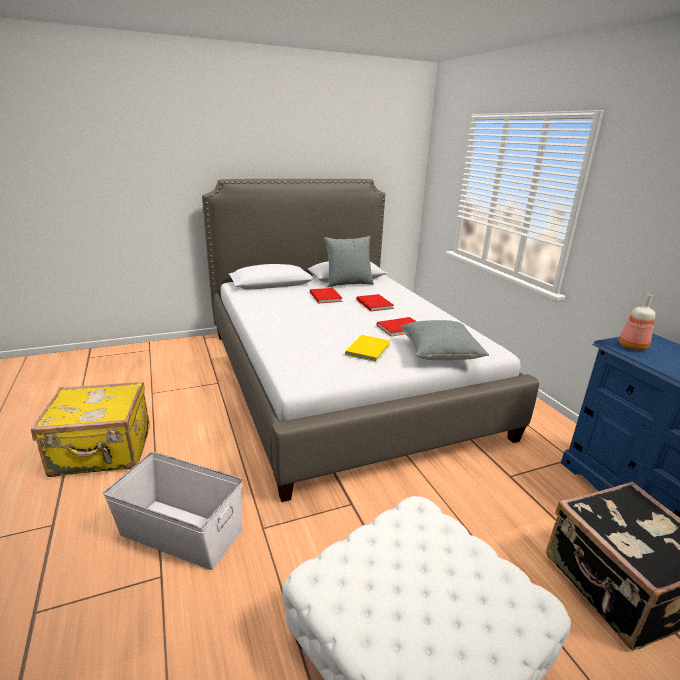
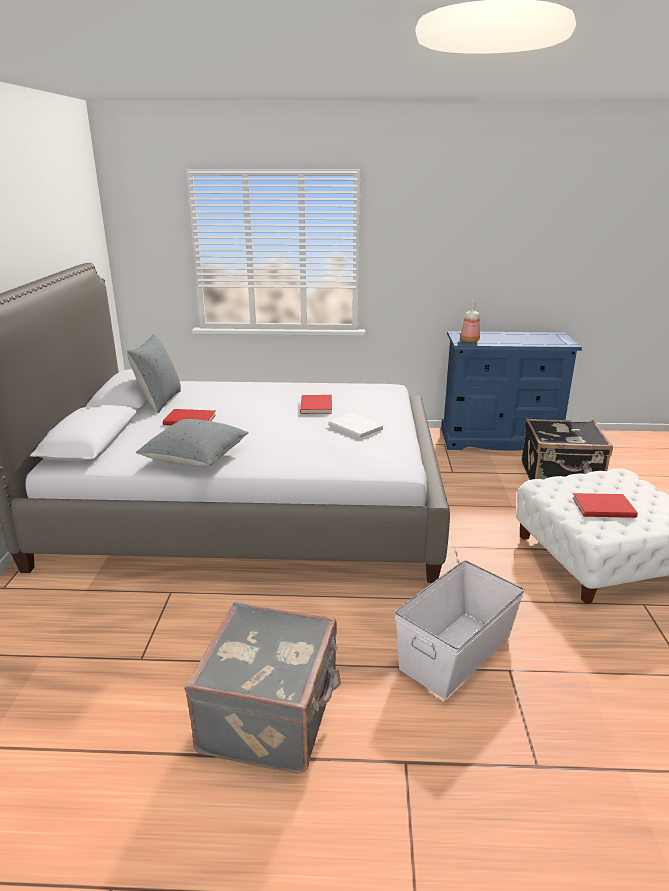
camera: 65 degrees left, 0 degrees up
(103, 452) = (272, 715): yellow suitcase -> grey suitcase
(369, 349) = (356, 427): yellow book -> white book
(375, 304) = (242, 402): red book -> red book (602, 506)
(439, 353) = (383, 405): grey pillow -> grey pillow (195, 458)

